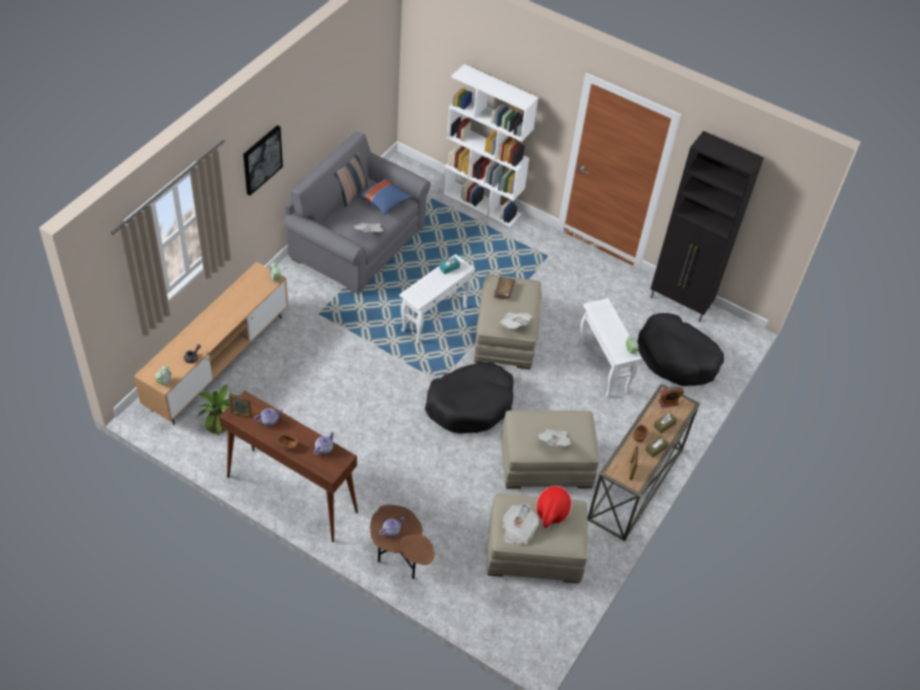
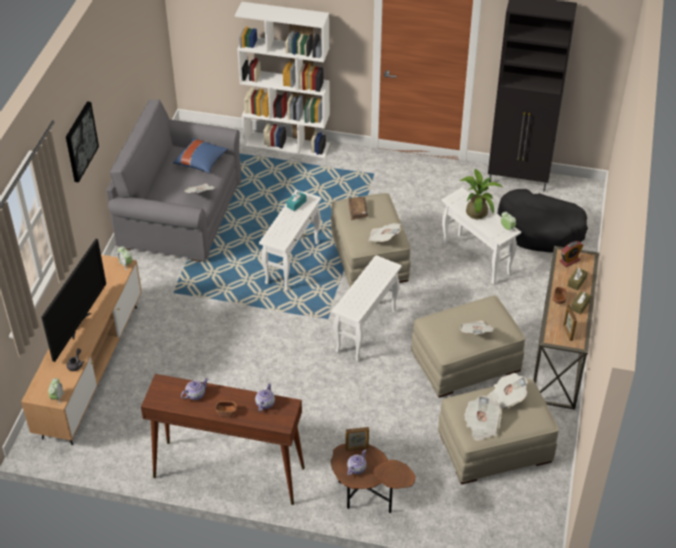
camera: 15 degrees left, 5 degrees down
(211, 322) = (79, 325): none -> television
(219, 424) = (121, 429): potted plant -> potted plant (477, 211)
(241, 414) = (163, 397): picture frame -> picture frame (357, 448)
(352, 193) = (164, 163): pillow -> none
(470, 404) = (366, 331): black dog bed -> white side table
(552, 512) = (505, 398): hat -> newspaper

